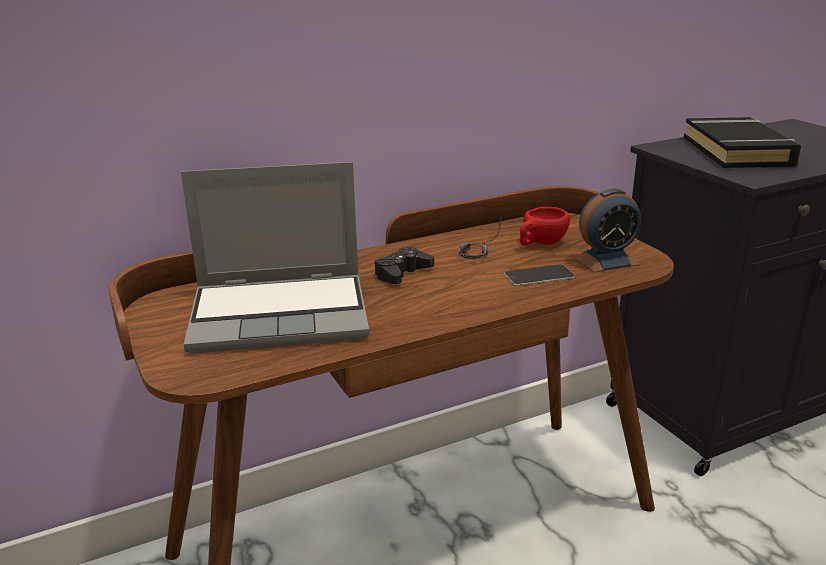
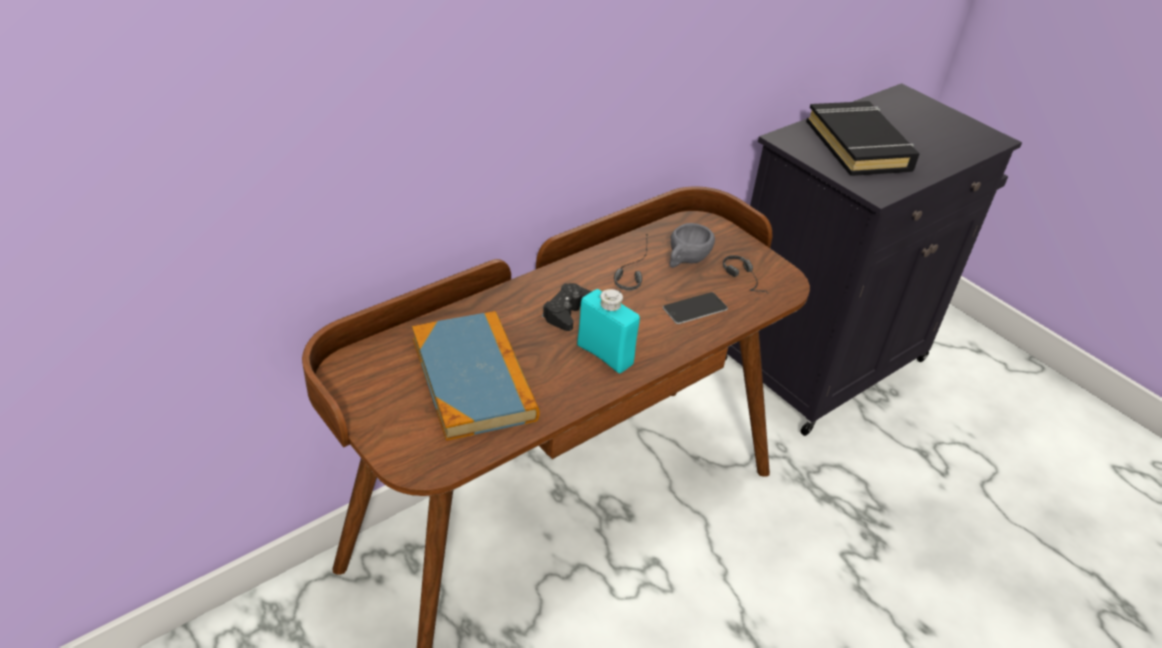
camera: 15 degrees left, 15 degrees up
(282, 314) = (473, 378): laptop -> book
(428, 304) = (605, 354): none -> turquoise bottle
(540, 243) = (685, 261): red cup -> grey cup
(605, 260) = (749, 283): alarm clock -> headphones

